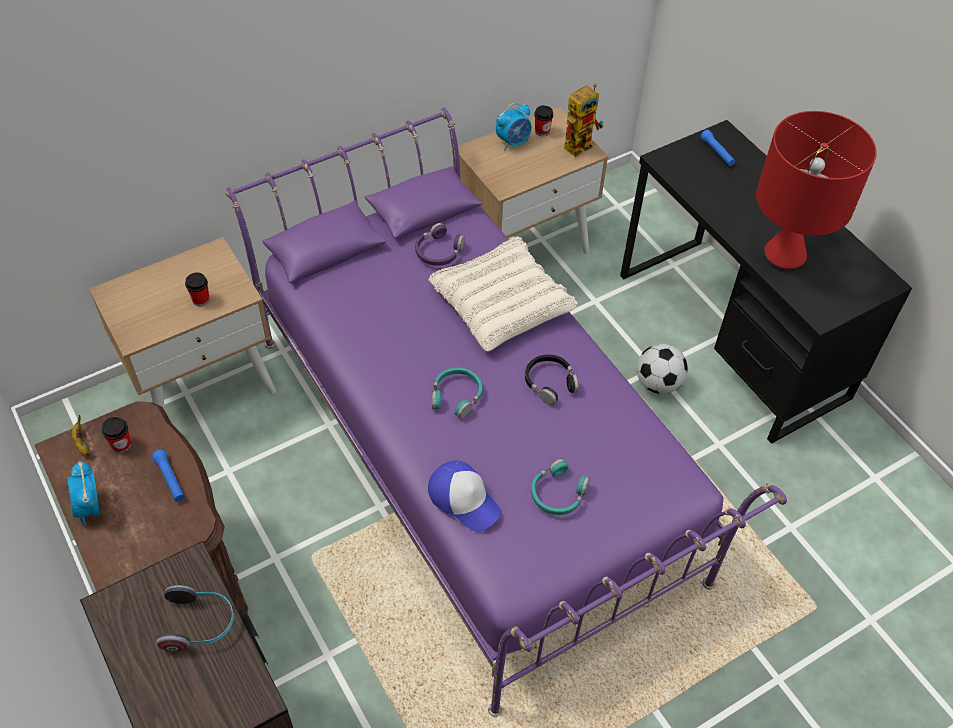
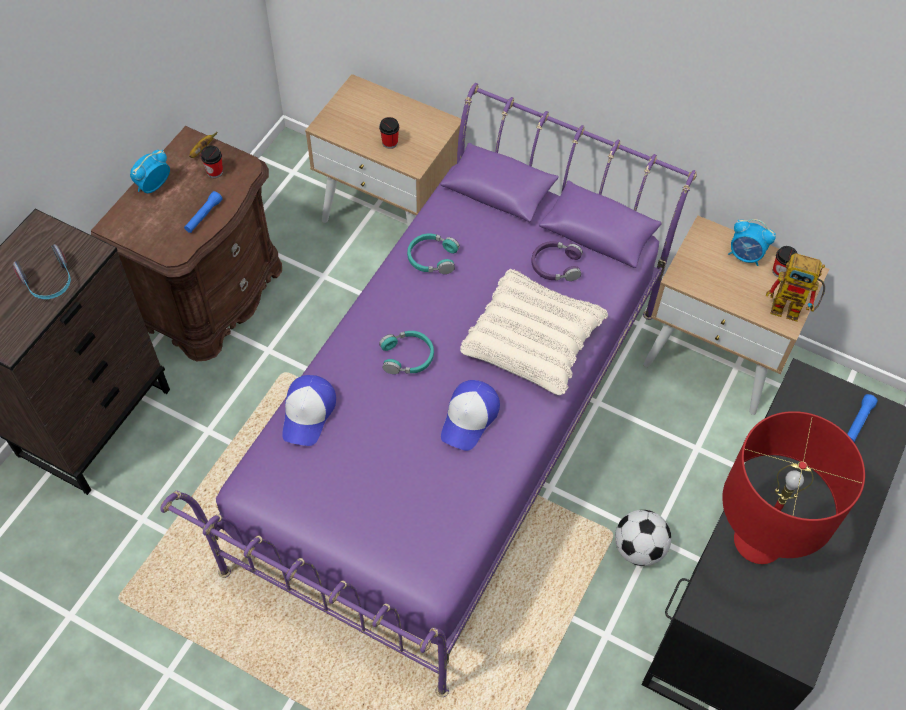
camera: 60 degrees right, 5 degrees up
(550, 382) = (469, 418): black headphones -> cap
(558, 493) = (357, 479): turquoise headphones -> turquoise headphones (432, 258)

